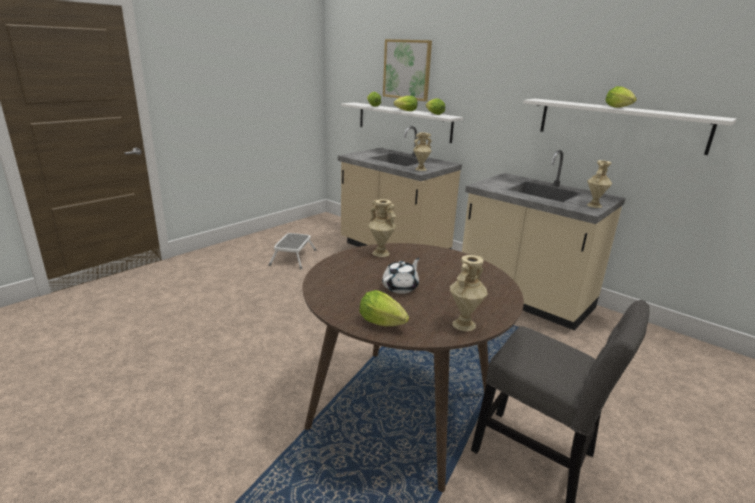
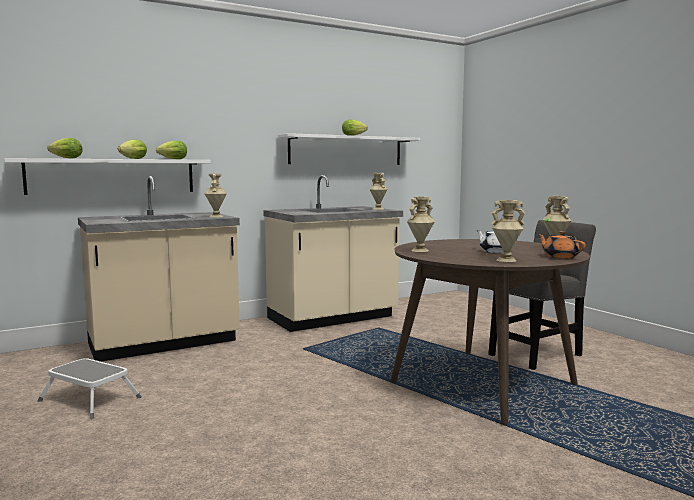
camera: 70 degrees left, 15 degrees down
(341, 293) = (506, 260): none -> beige vase
(384, 324) = (560, 257): lettuce -> orange teapot
(407, 69) = (109, 109): picture -> none

